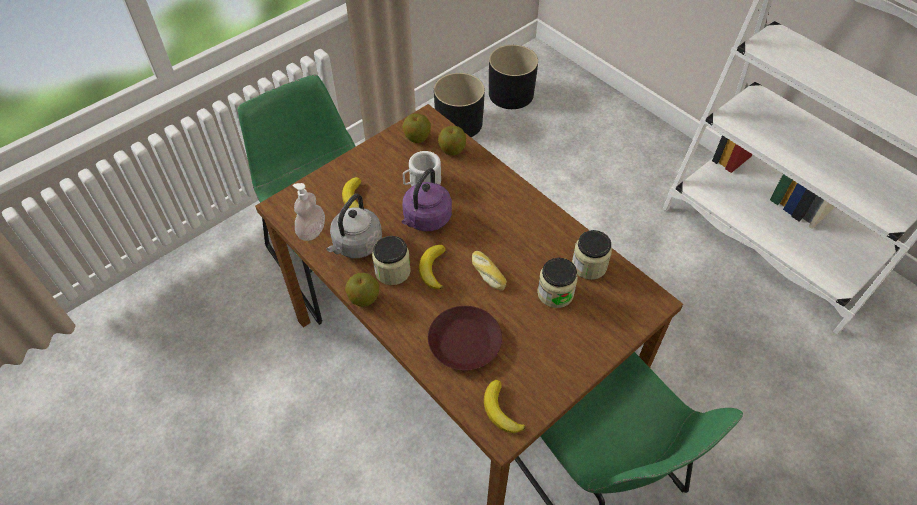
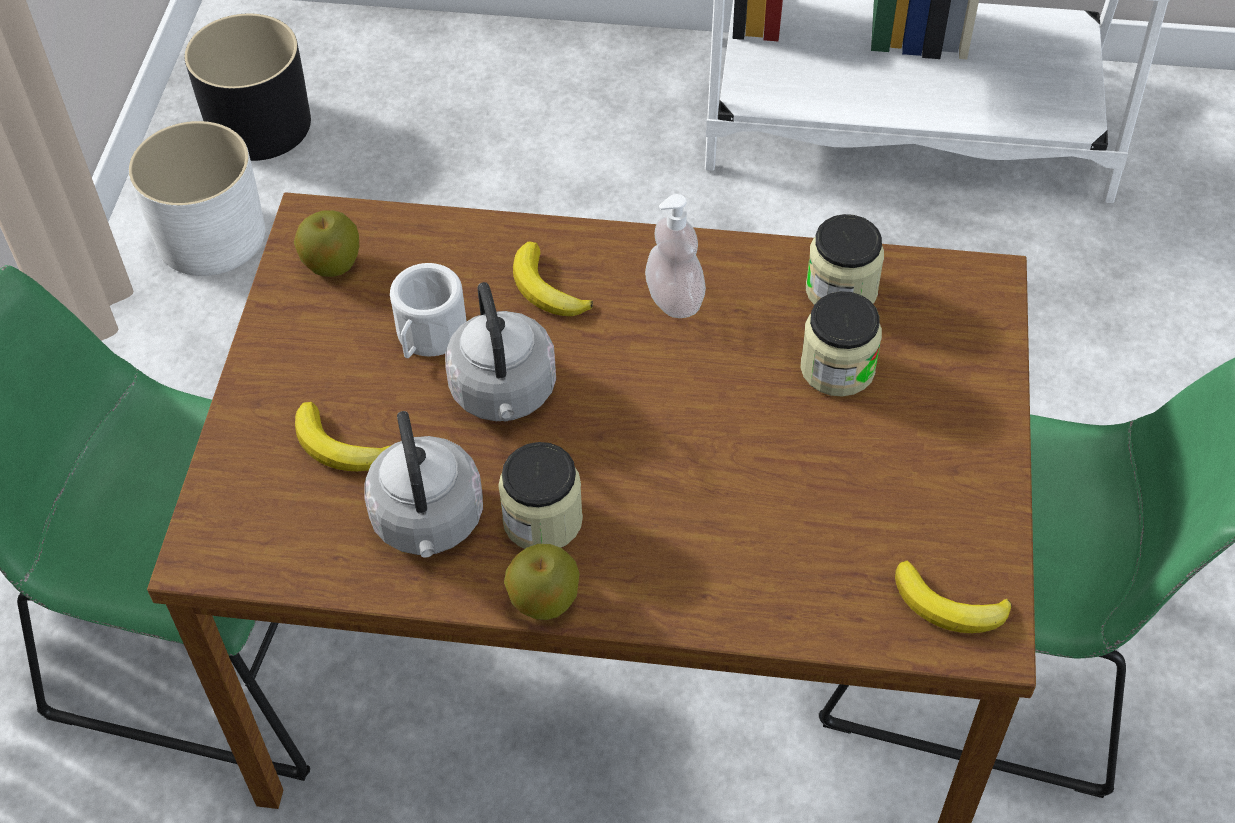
camera: 40 degrees left, 0 degrees up
(312, 231) = (318, 556): soap dispenser -> soap dispenser (674, 299)
(426, 219) = (504, 394): purple kettle -> grey kettle
(432, 269) = (606, 468): banana -> banana (546, 289)
(452, 150) = (420, 247): apple -> none
(459, 123) = (210, 235): black planter -> white planter
(465, 342) = (786, 545): brown plate -> none
(487, 274) = (702, 413): bread -> none

